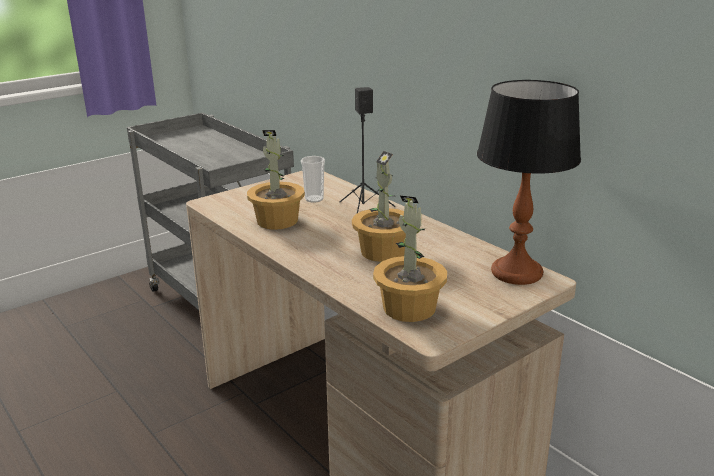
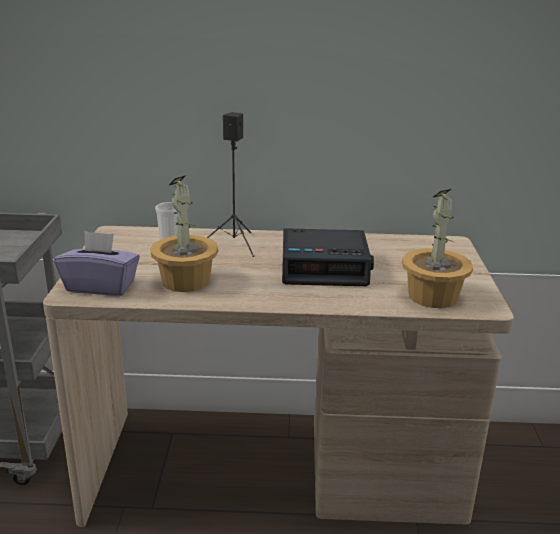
camera: 50 degrees left, 0 degrees up
(229, 204) = (101, 286): none -> purple tissue box
(383, 251) = (325, 267): potted plant -> alarm clock
(517, 273) = (429, 245): table lamp -> none

